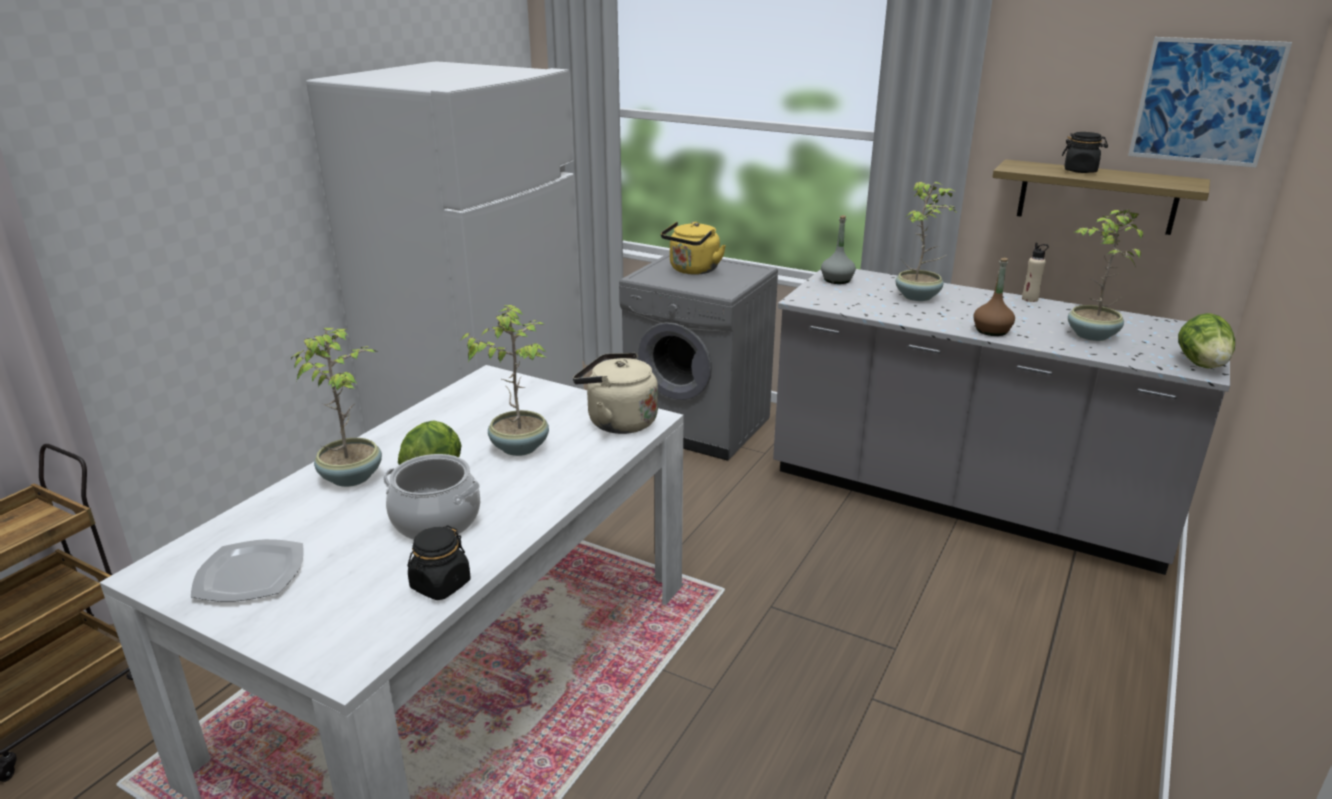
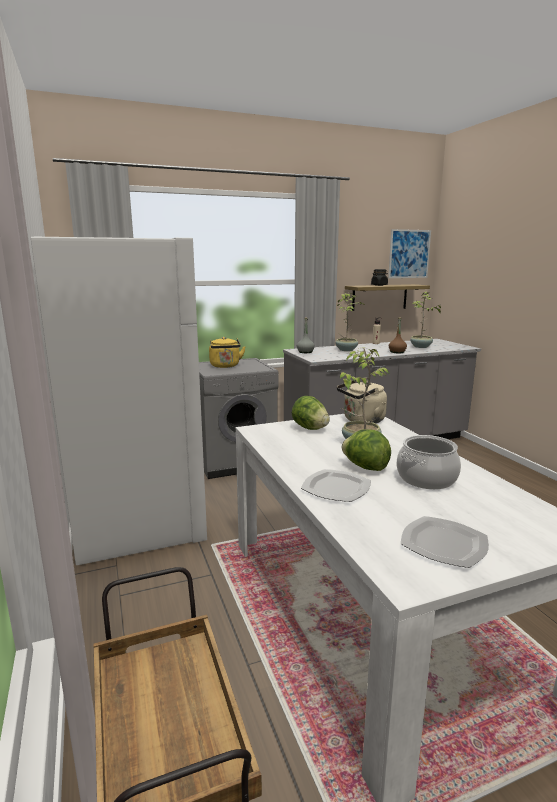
camera: 50 degrees left, 10 degrees down
(352, 476) = (337, 488): potted plant -> plate
(440, 585) = (504, 493): black jar -> none
(1201, 364) = (462, 346): lettuce -> lettuce (310, 428)

